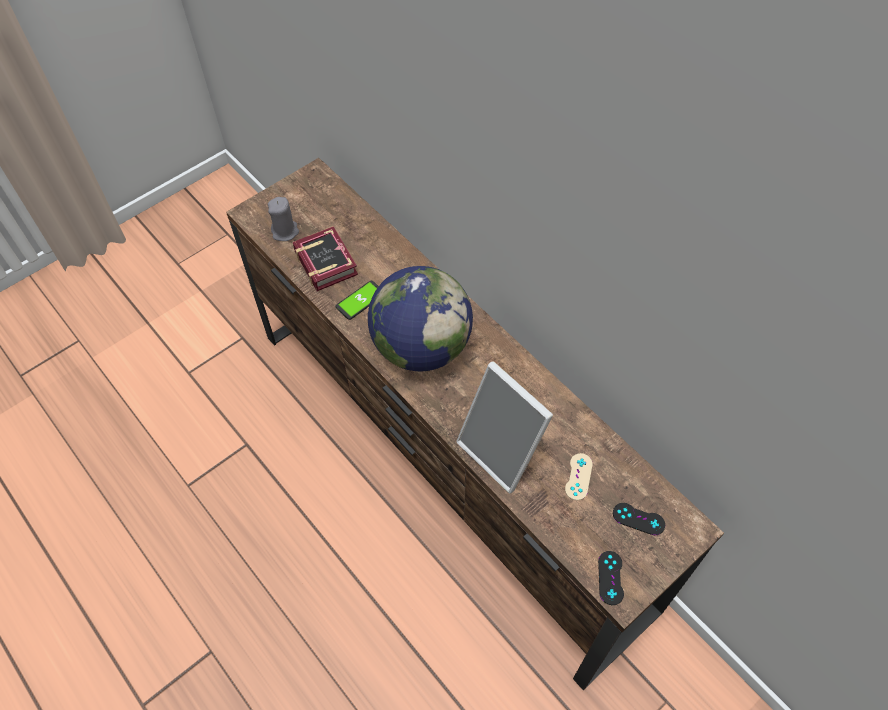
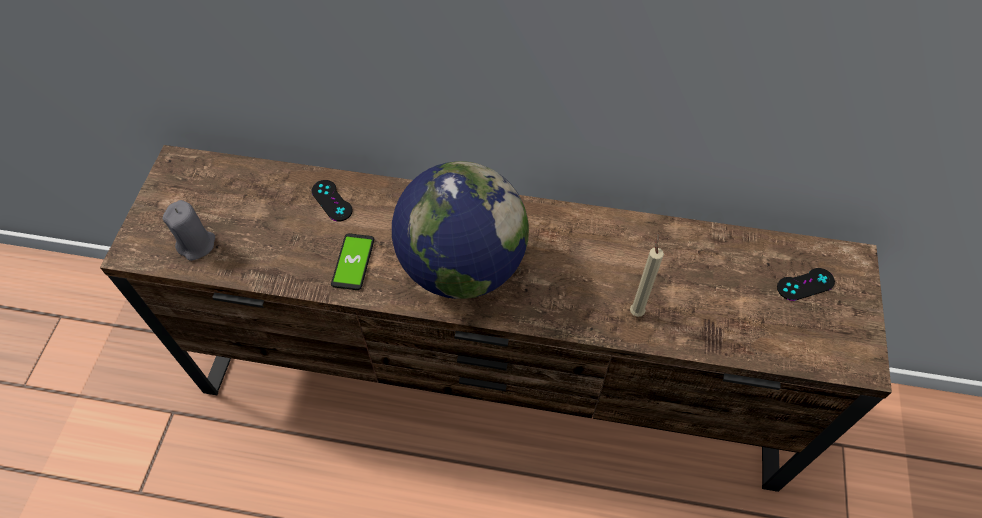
camera: 40 degrees left, 0 degrees up
(326, 260) = (275, 245): book -> none
(503, 451) = (636, 310): picture frame -> beige candle
(578, 476) = (722, 284): beige game controller -> none
(610, 578) = (837, 355): black game controller -> black game controller (332, 200)

